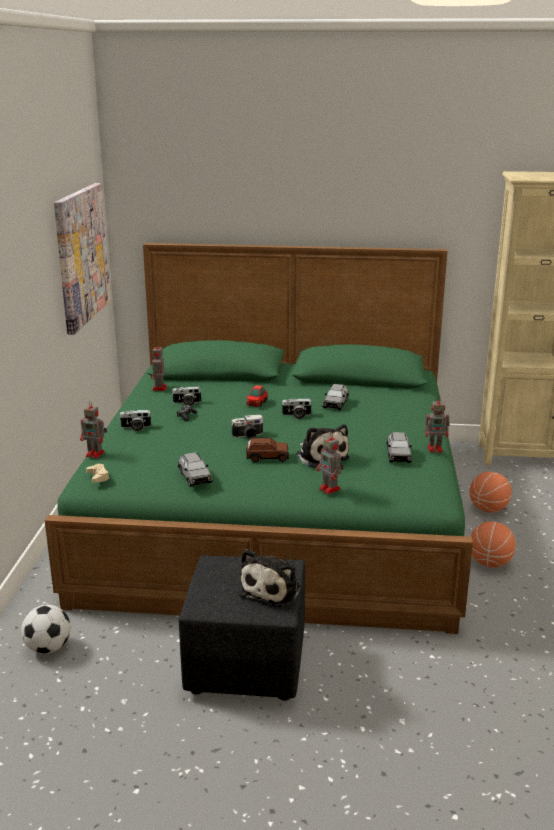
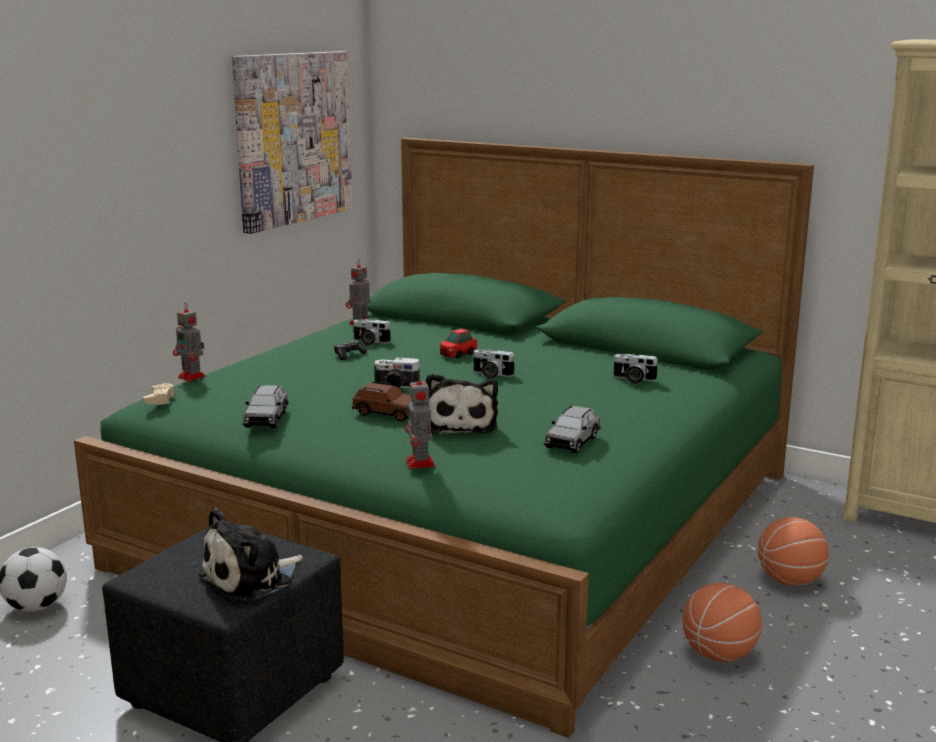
camera: 25 degrees right, 5 degrees down
(135, 428) = (273, 358): camera -> camera (633, 380)
(335, 404) = (564, 370): grey toy car -> none
(435, 448) = (643, 444): toy robot -> none

